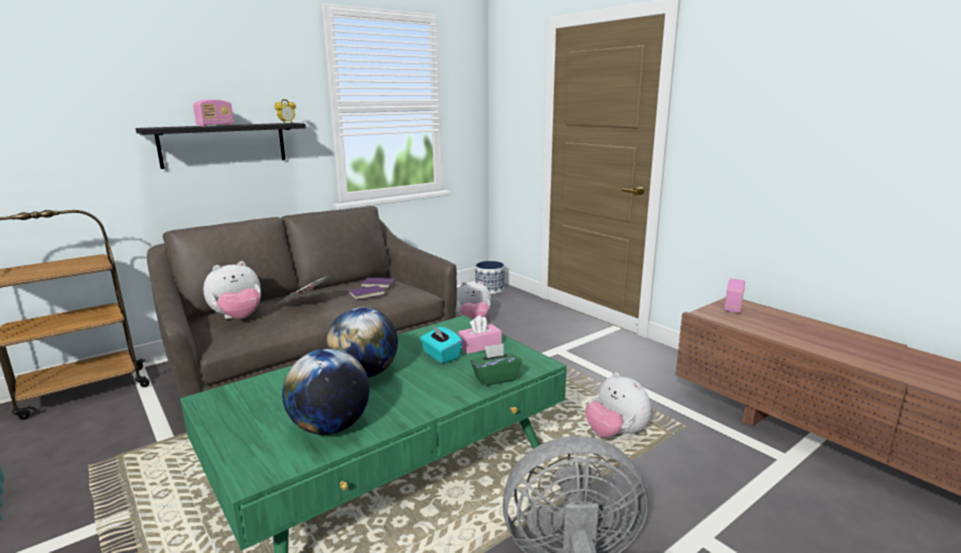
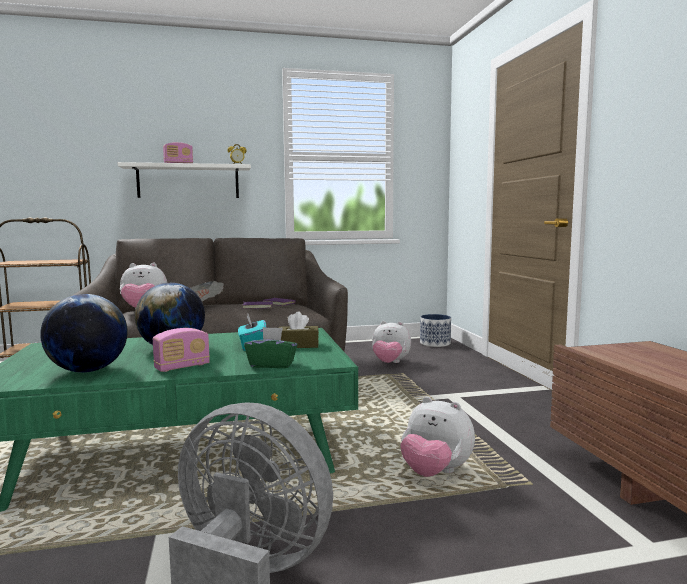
camera: 25 degrees right, 10 degrees down
(223, 144) = (188, 182): black shelf -> white shelf
(480, 346) = (298, 345): pink tissue box -> brown tissue box
(616, 434) = (435, 473): plush toy -> plush toy turned 45 degrees counterclockwise
(733, 307) = (637, 348): radio -> radio (182, 367)

